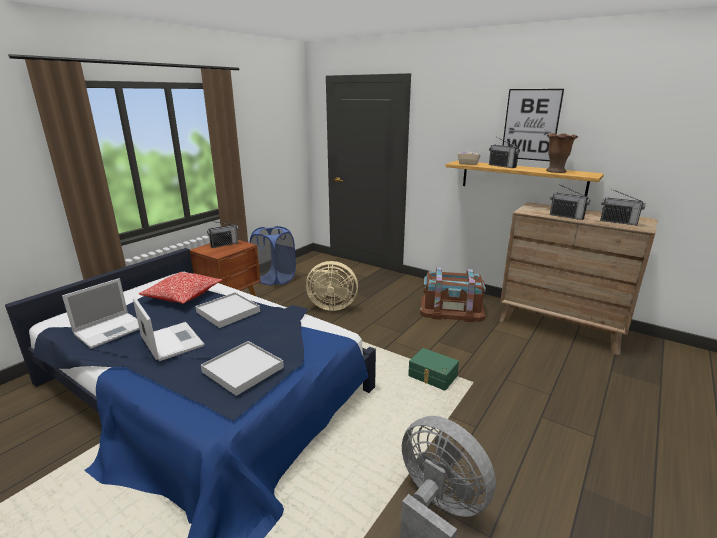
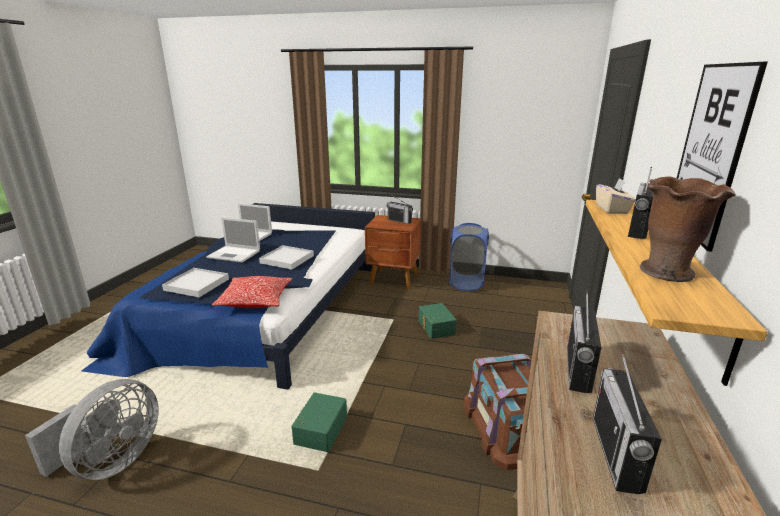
camera: 70 degrees right, 0 degrees up
(171, 341) = (235, 254): laptop -> laptop turned 75 degrees clockwise
(183, 296) = (310, 240): pillow -> pillow (255, 301)
(331, 306) = (435, 327): beige fan -> green storage box

